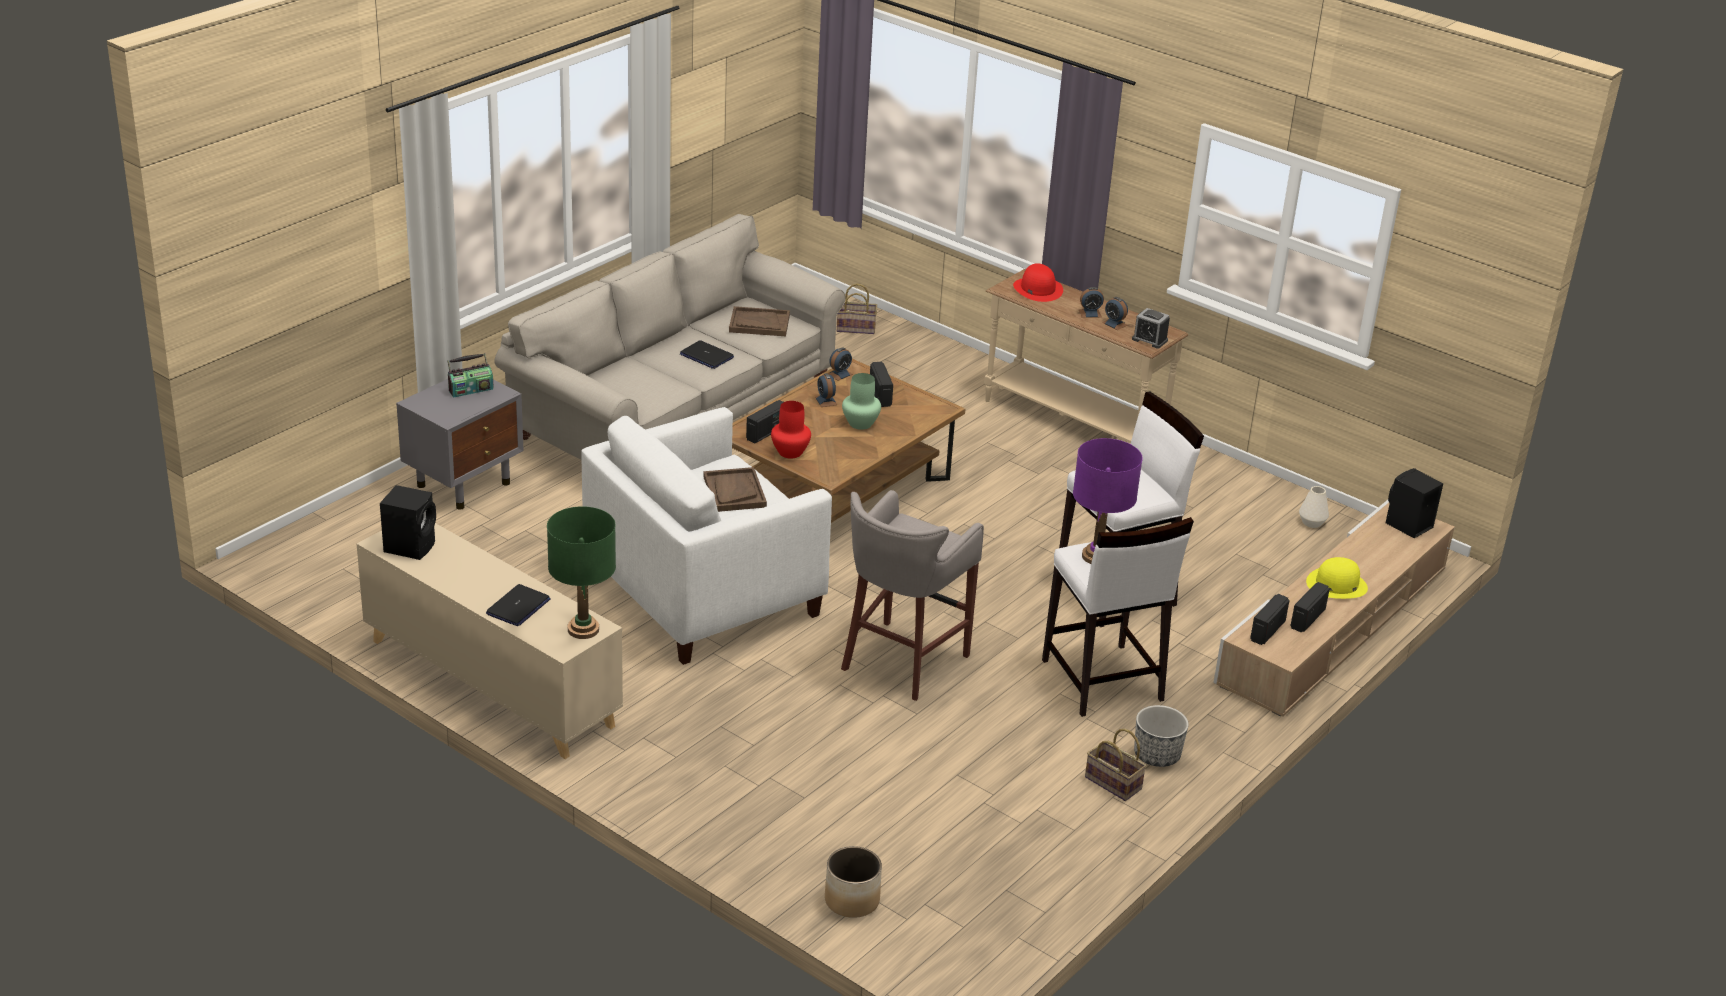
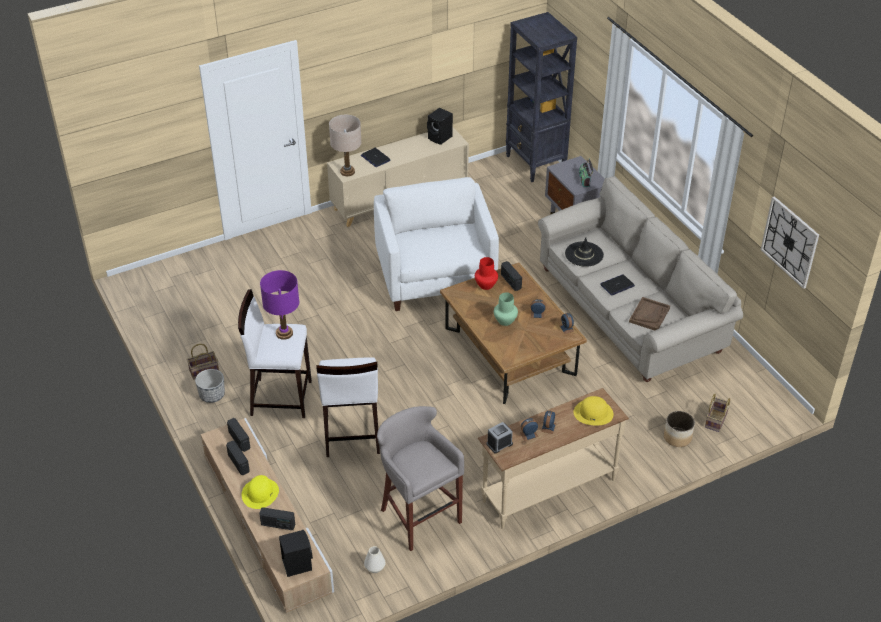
camera: 115 degrees right, 10 degrees up
(304, 548) = (535, 164): none -> black bookcase
(583, 629) = (347, 172): green table lamp -> beige table lamp
(652, 386) = (584, 254): none -> black hat
(729, 98) = (790, 242): none -> wall clock
(734, 491) = (441, 244): brown tray -> none
(852, 901) = (192, 265): planter -> planter (677, 437)
(880, 395) = (535, 339): radio -> radio (278, 524)
(901, 662) = (339, 328): grey stool -> grey stool (418, 516)
(1037, 289) = (593, 413): red hat -> yellow hat

